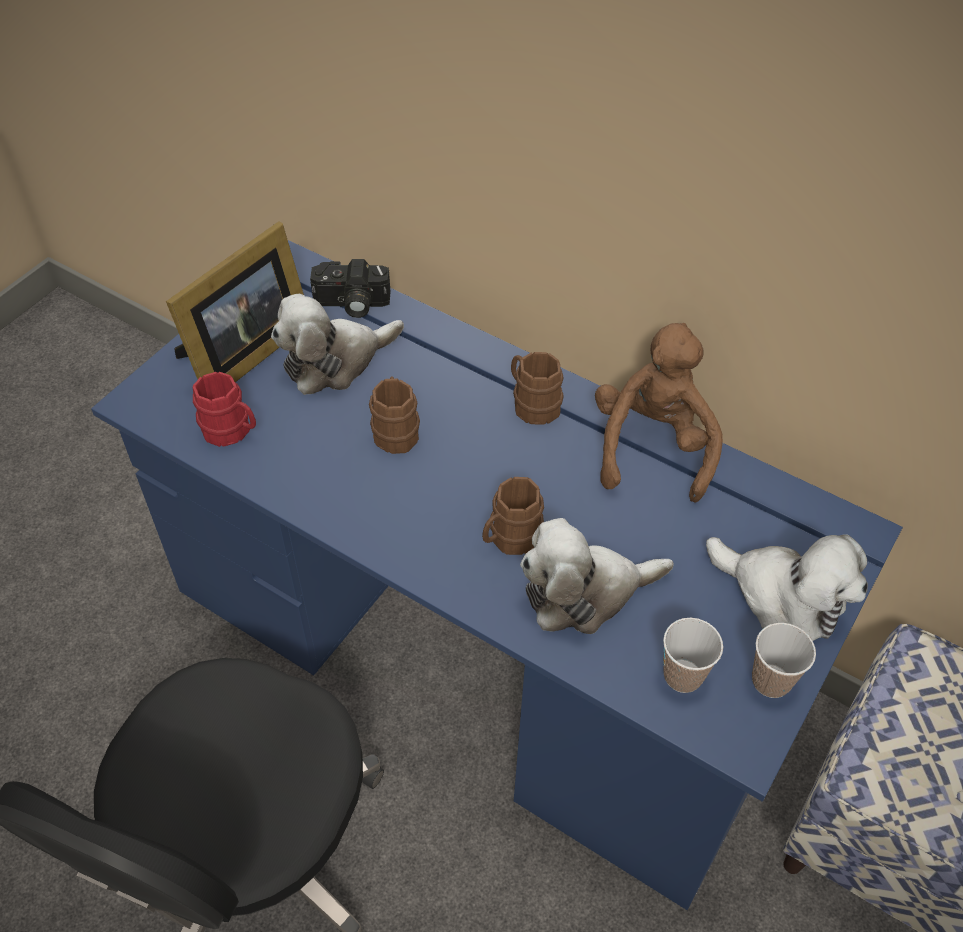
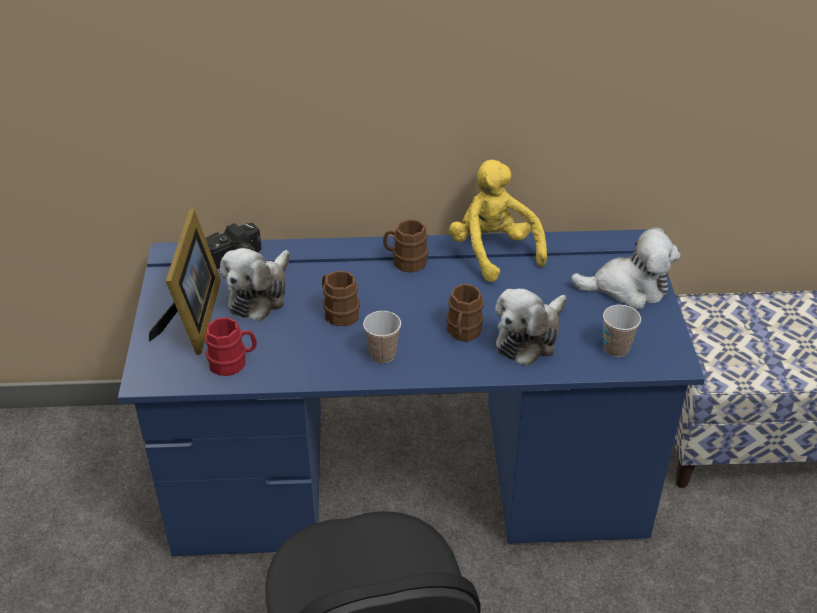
camera: 35 degrees left, 10 degrees down
(652, 447) = (493, 251): brown plush toy -> yellow plush toy
(771, 681) = (659, 328): cup -> cup (382, 355)

